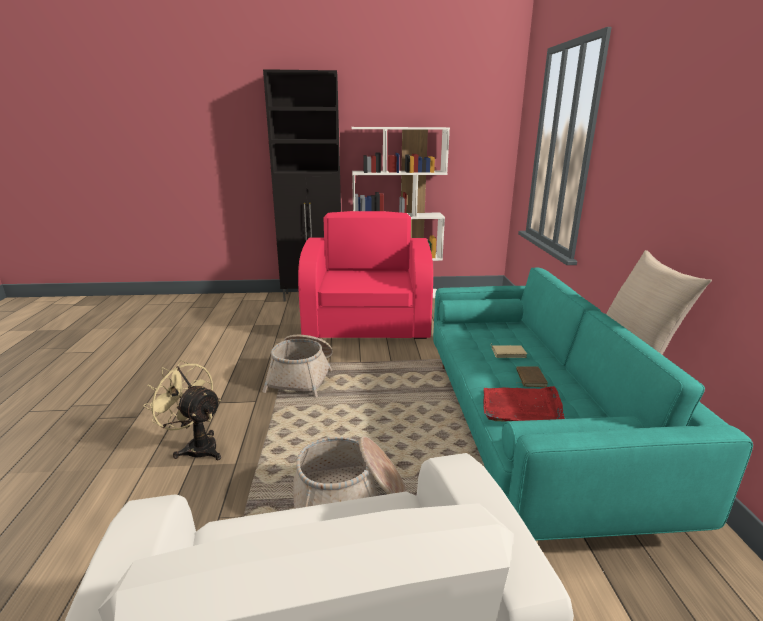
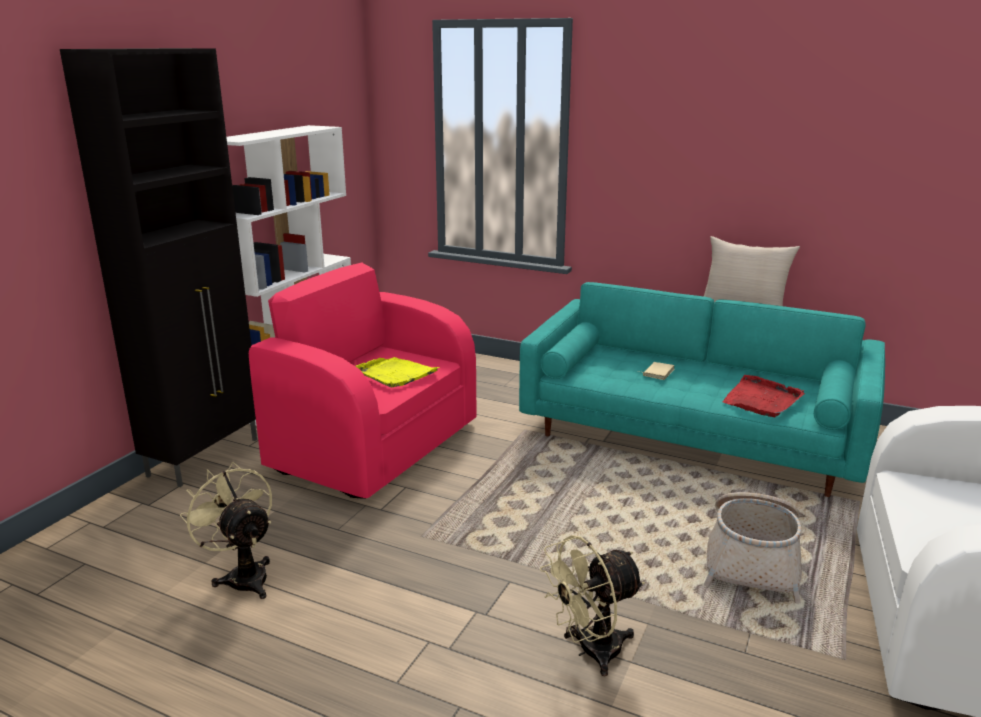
camera: 60 degrees left, 0 degrees up
(222, 335) = (243, 575): none -> beige fan
(302, 376) = (474, 530): basket -> none
(371, 282) = (395, 374): none -> yellow tray
(529, 378) = (713, 381): brown book -> none

